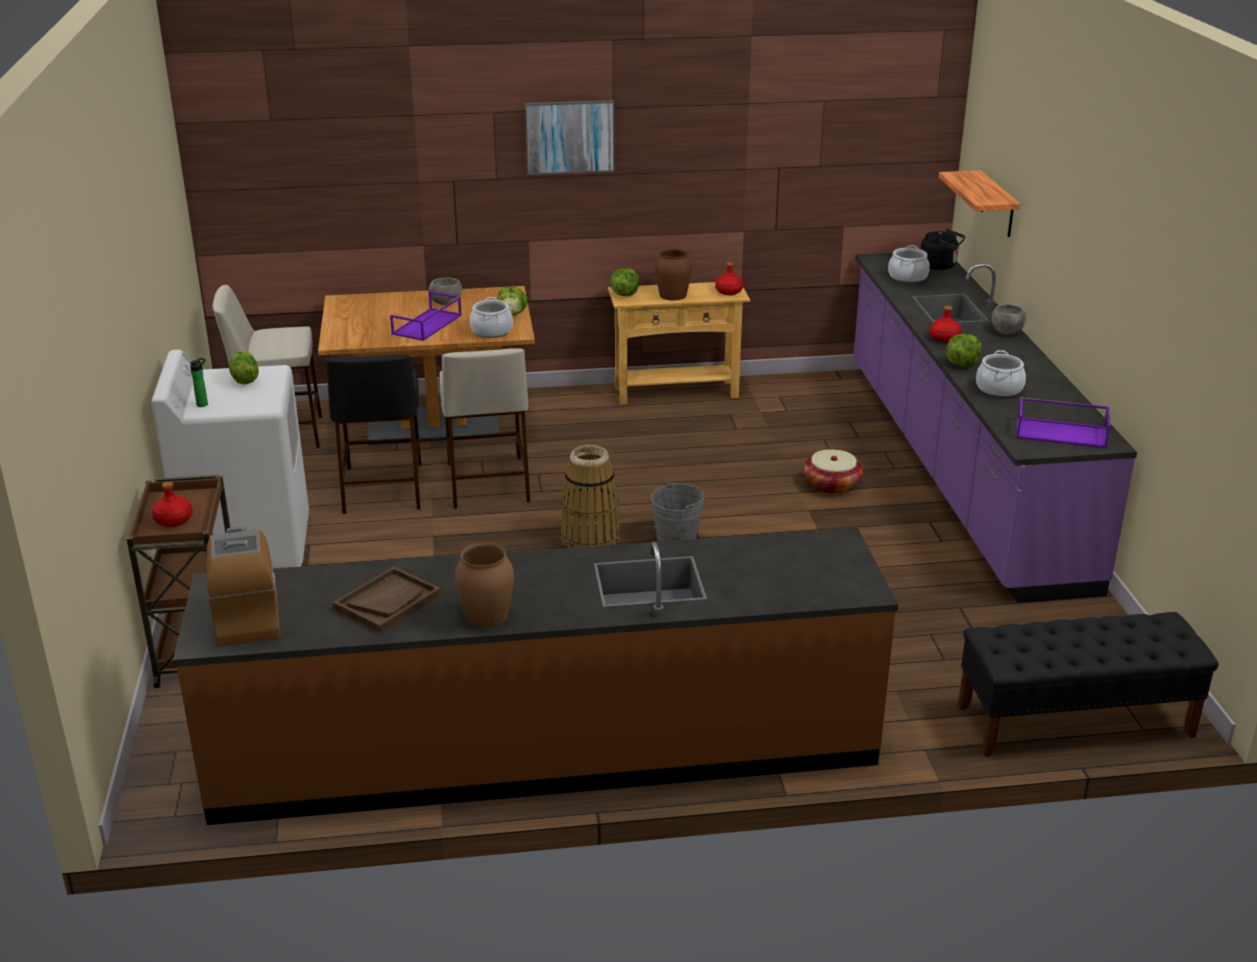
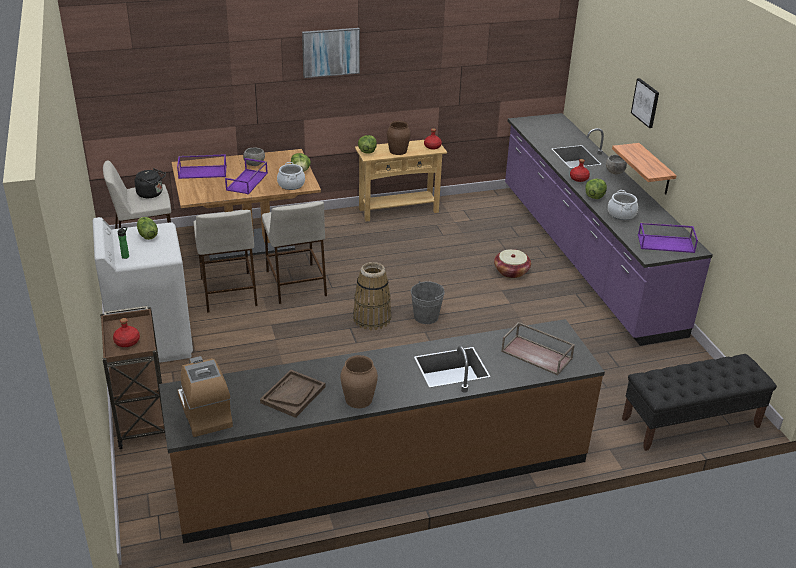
camera: 10 degrees left, 5 degrees up
(366, 310) = (203, 172): none -> purple tray
(382, 487) = (228, 291): black stool -> beige stool
(794, 573) = (537, 355): none -> brown tray
(908, 277) = (544, 134): cooking pot -> none
(940, 266) = (562, 125): black kettle -> black kettle (151, 194)
(997, 205) = (602, 90): shelf -> shelf (655, 170)
(1052, 216) = (646, 102): none -> picture

